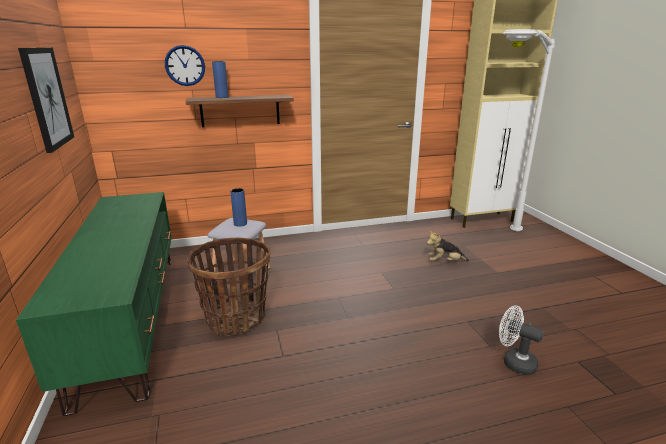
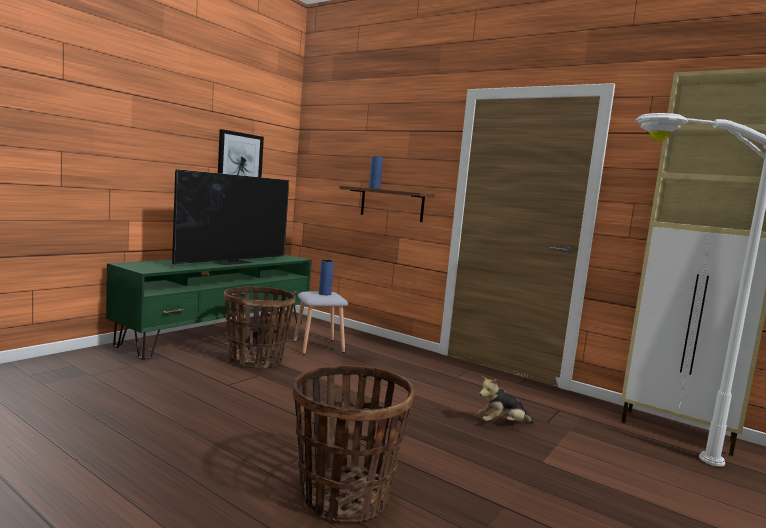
camera: 50 degrees right, 15 degrees down
(127, 231) = (233, 262): none -> television
(185, 65) = (359, 160): wall clock -> none
(445, 262) = (502, 424): plush toy -> plush toy turned 60 degrees counterclockwise
(514, 362) = (344, 496): white fan -> basket

